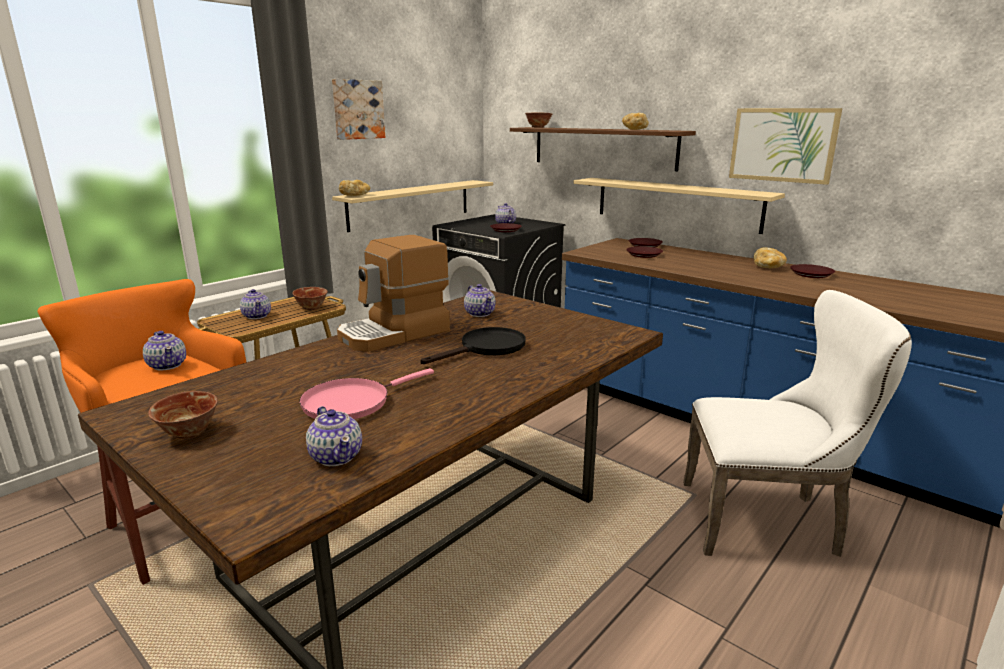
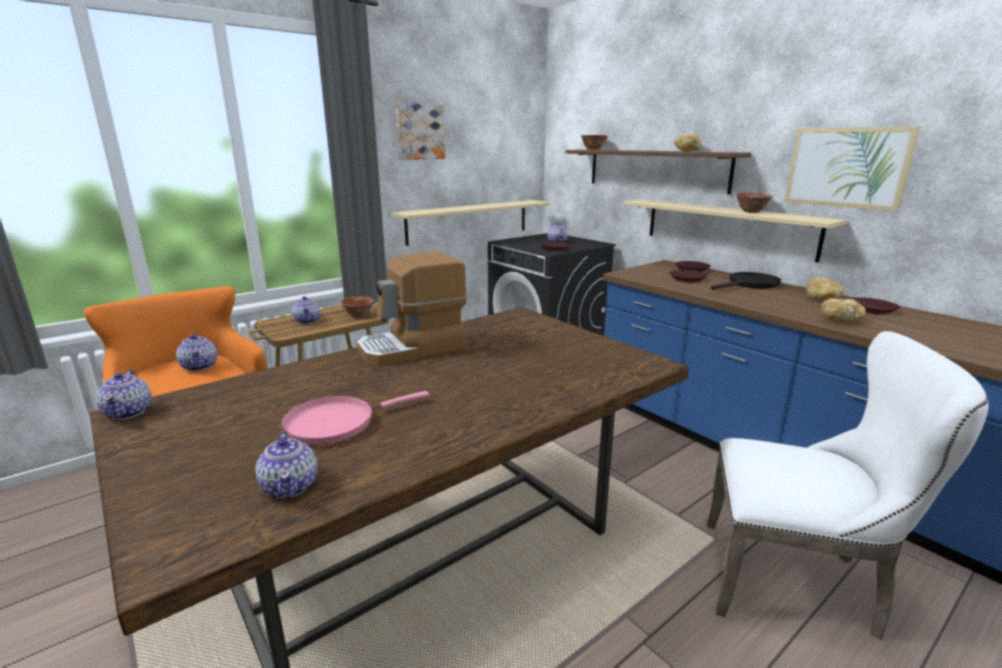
camera: 10 degrees right, 0 degrees up
(189, 432) = (170, 442): bowl -> bowl (751, 212)
(355, 195) = (412, 212): bread -> bread (840, 319)
(480, 313) = (504, 332): teapot -> teapot (129, 412)
(486, 348) = (495, 371): black frying pan -> black frying pan (749, 284)

